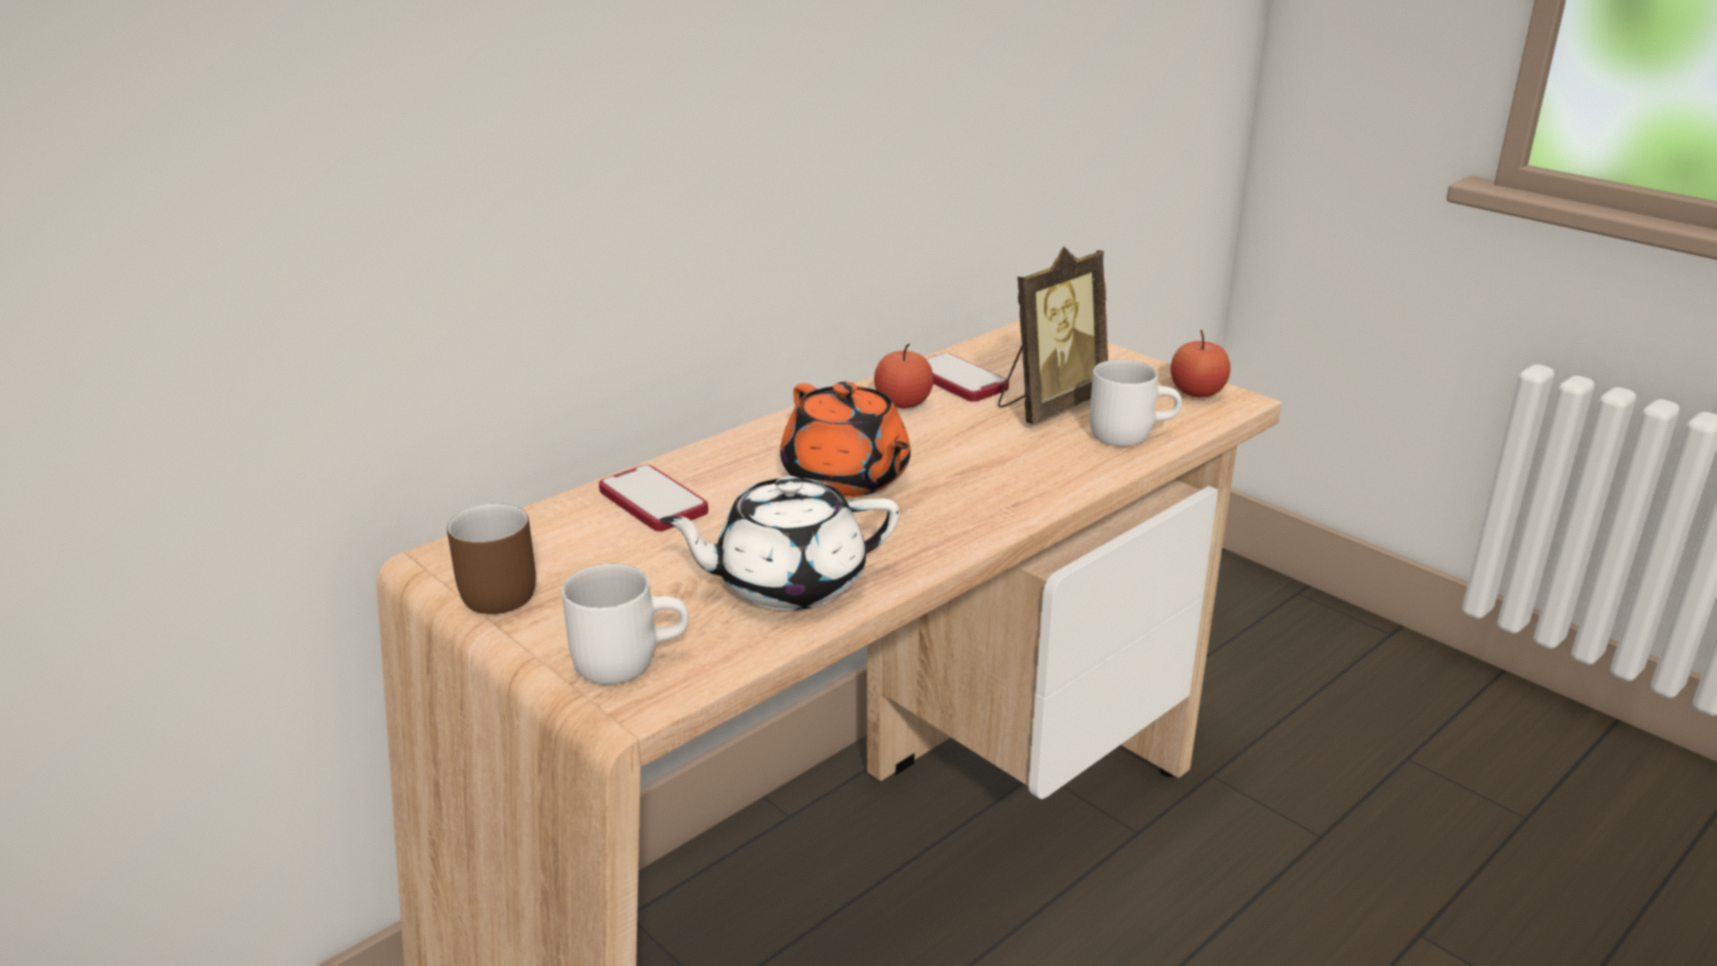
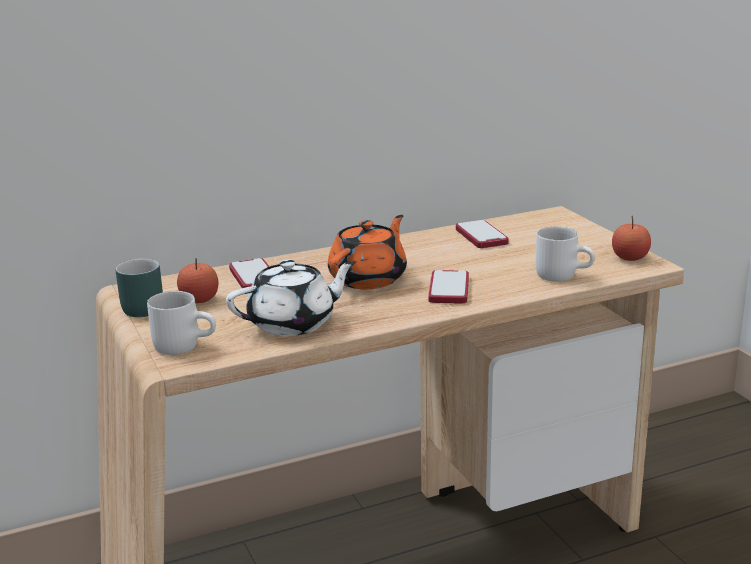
camera: 20 degrees right, 5 degrees down
(489, 592) = (139, 307): brown mug -> turquoise mug
(787, 583) = (293, 323): white teapot -> white teapot turned 150 degrees clockwise
(846, 479) = (369, 279): orange teapot -> orange teapot turned 135 degrees counterclockwise
(903, 403) = (436, 244): apple -> apple (199, 300)
(985, 481) = (449, 289): none -> phone
(1048, 405) = (525, 255): picture frame -> none

